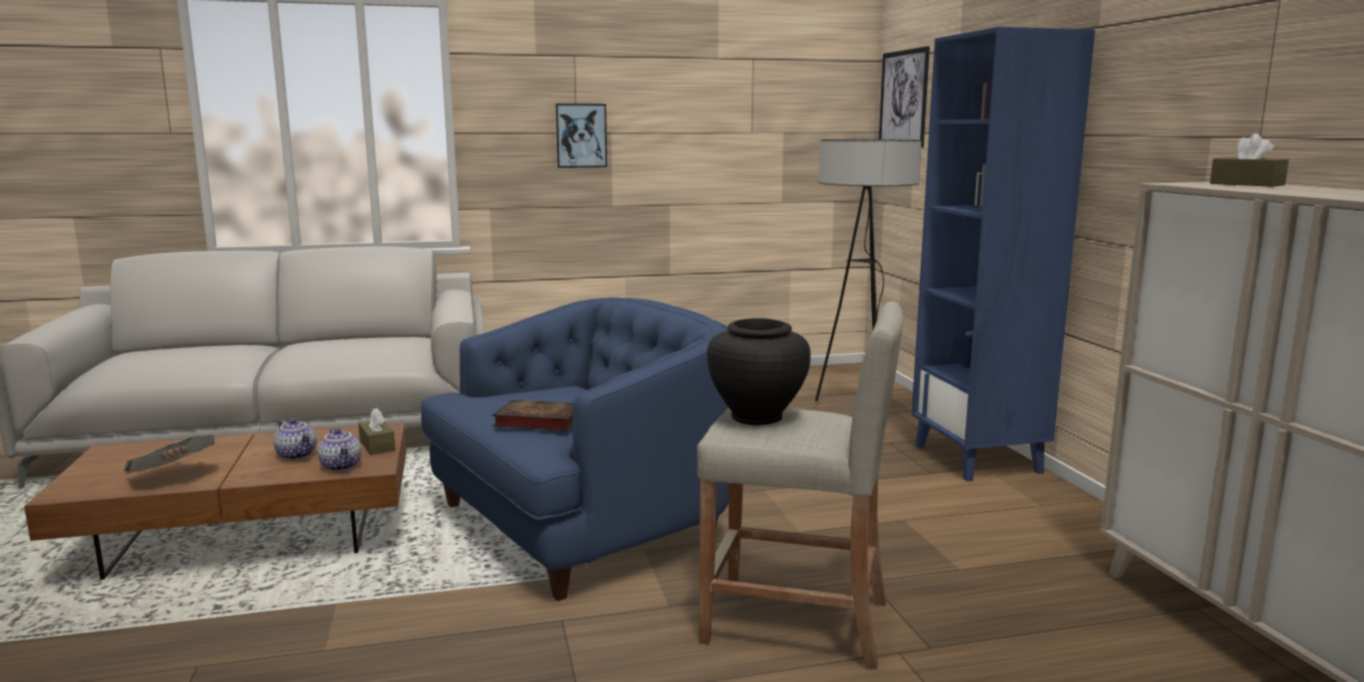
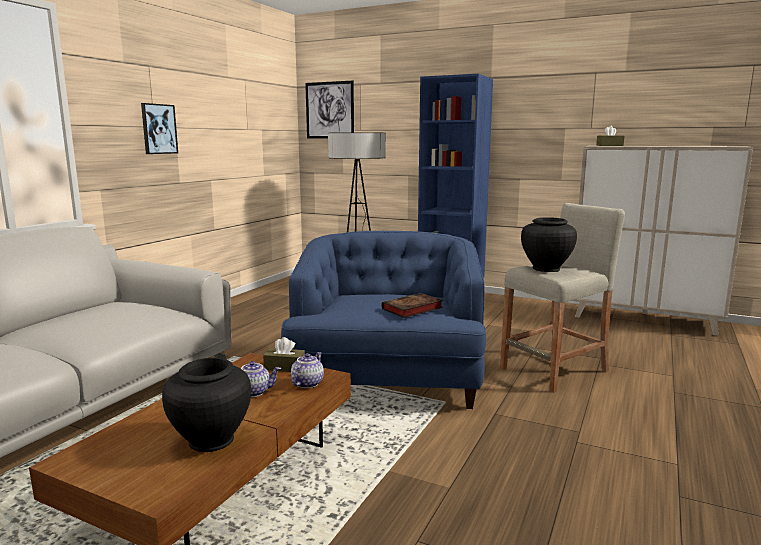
camera: 50 degrees left, 0 degrees up
(172, 476) = (211, 441): newspaper -> black vase
(342, 466) = (307, 383): teapot -> teapot turned 75 degrees counterclockwise

